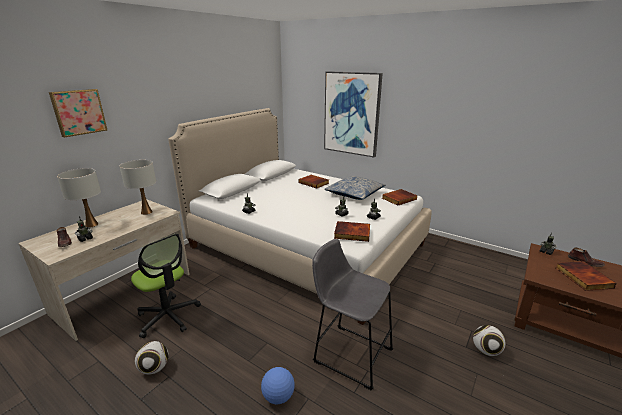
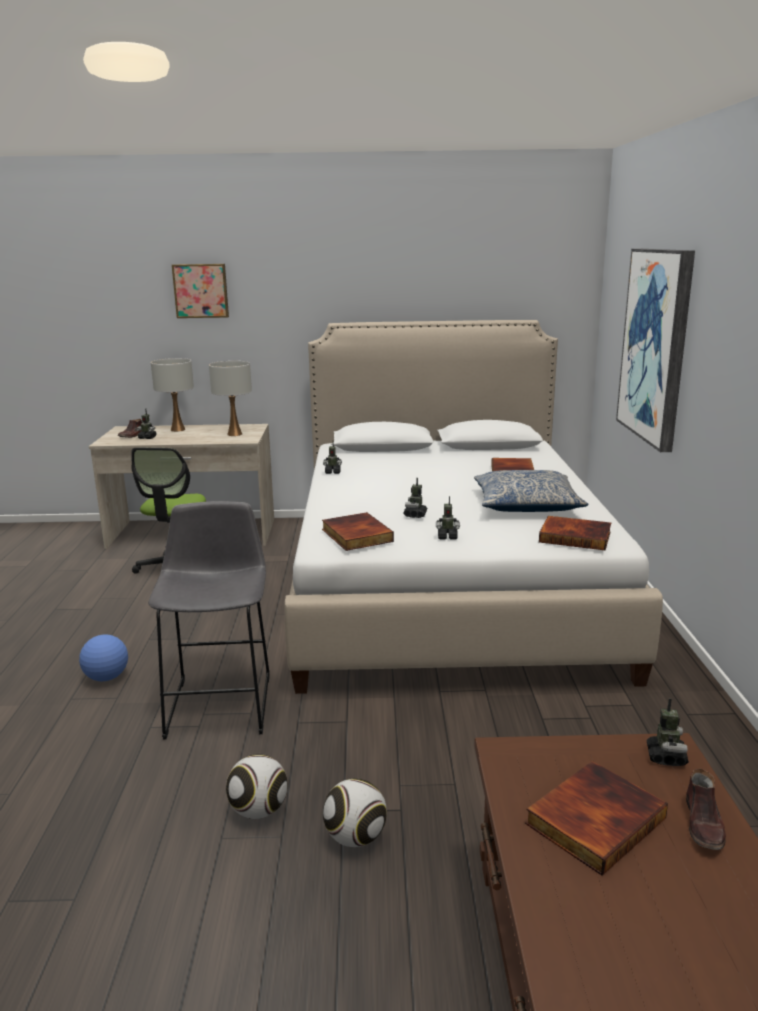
camera: 55 degrees right, 5 degrees down
(155, 368) = (97, 597): football -> football (258, 811)

